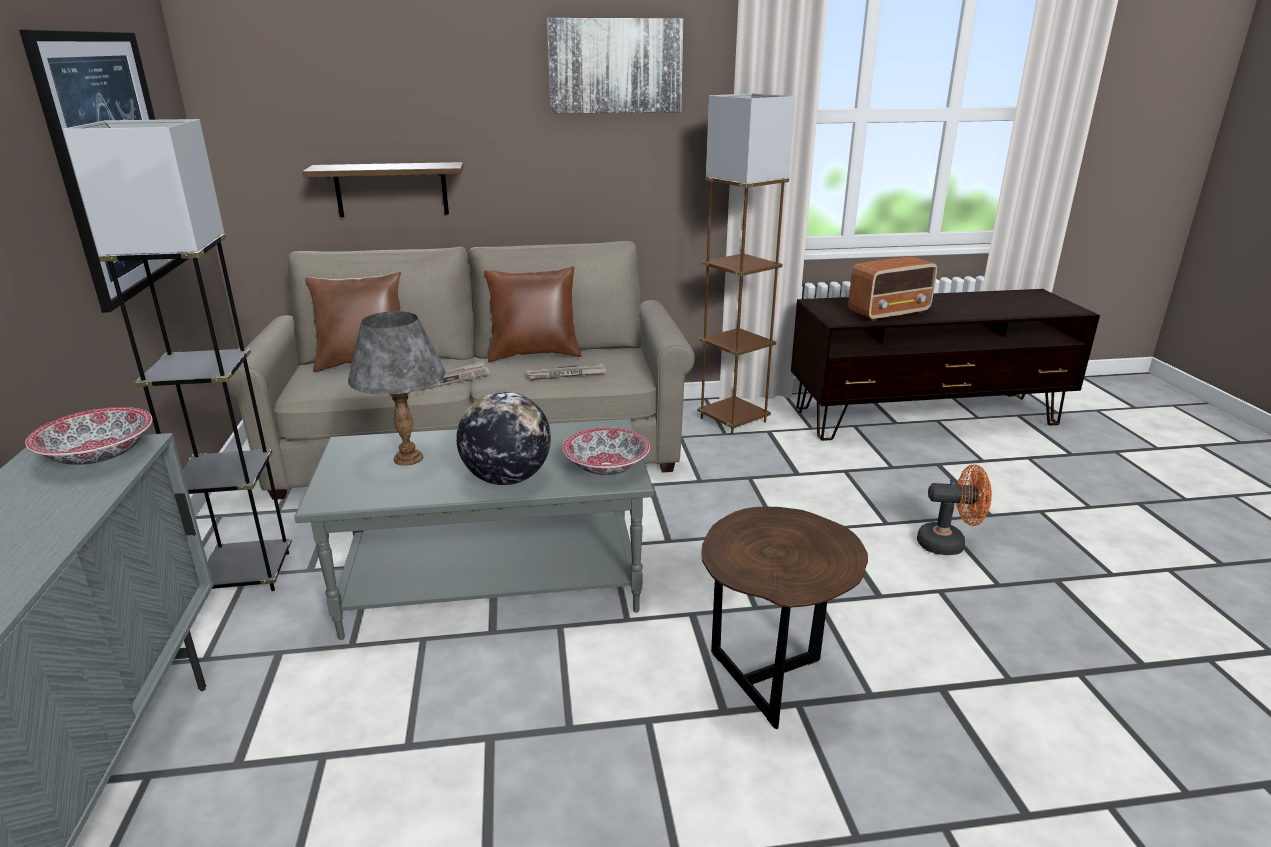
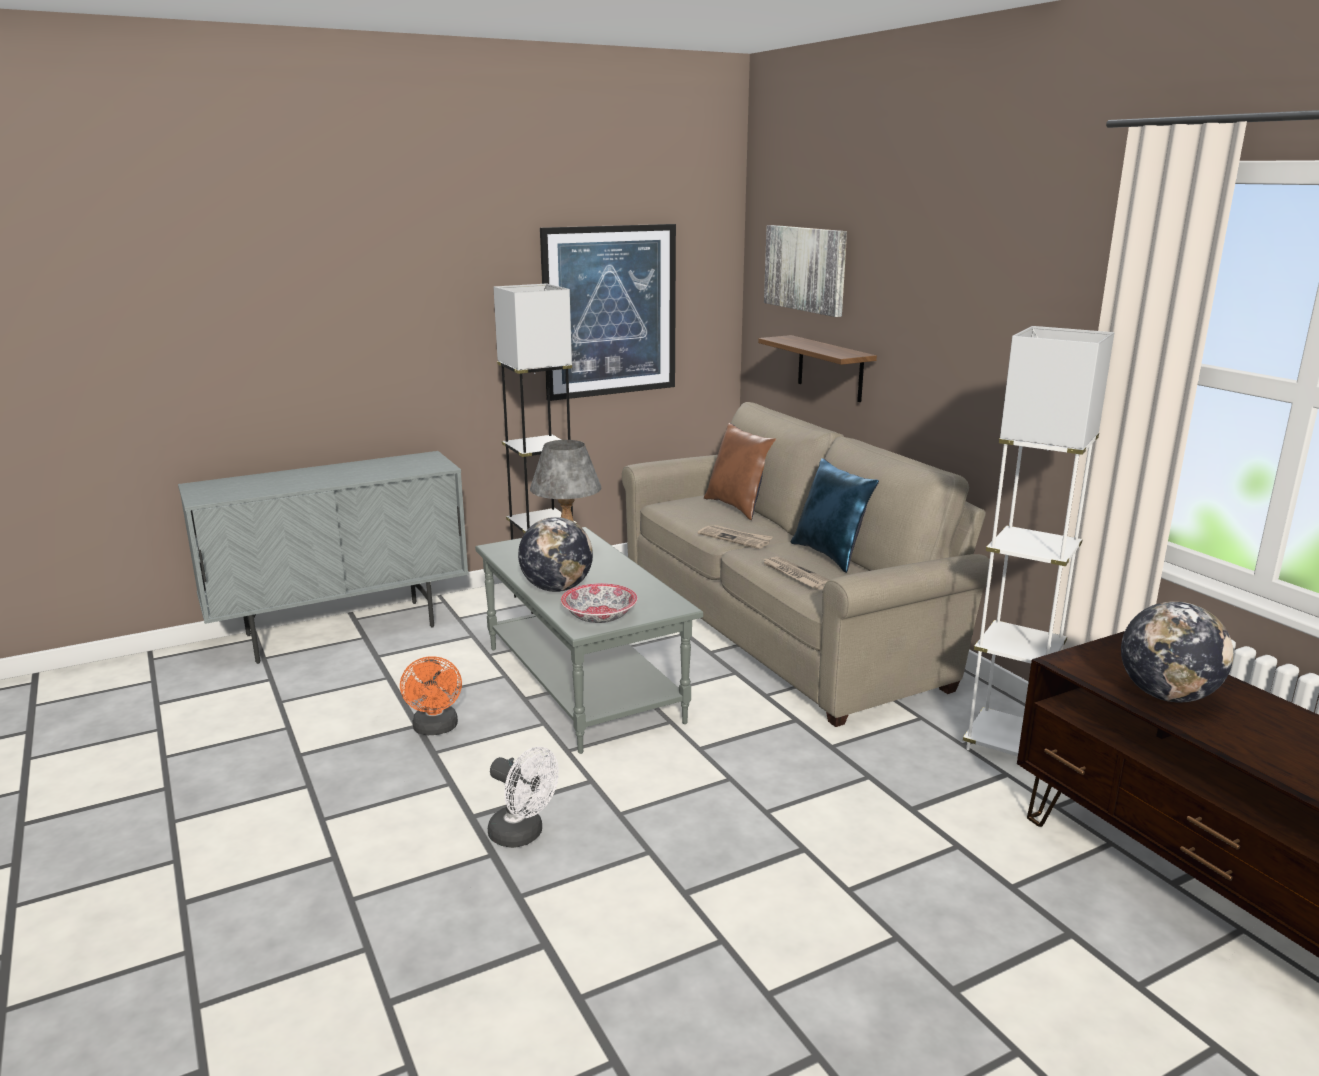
camera: 70 degrees right, 5 degrees down
(98, 455) = (426, 464): bowl -> none
(535, 354) = (831, 555): brown pillow -> blue pillow
(615, 66) = (1006, 279): picture -> picture (806, 269)
(733, 420) = (1006, 744): brown floor lamp -> white floor lamp
(771, 676) = (523, 835): brown side table -> white fan
(889, 313) = (1166, 695): radio -> globe
(948, 544) = (837, 947): orange fan -> orange fan (436, 729)

